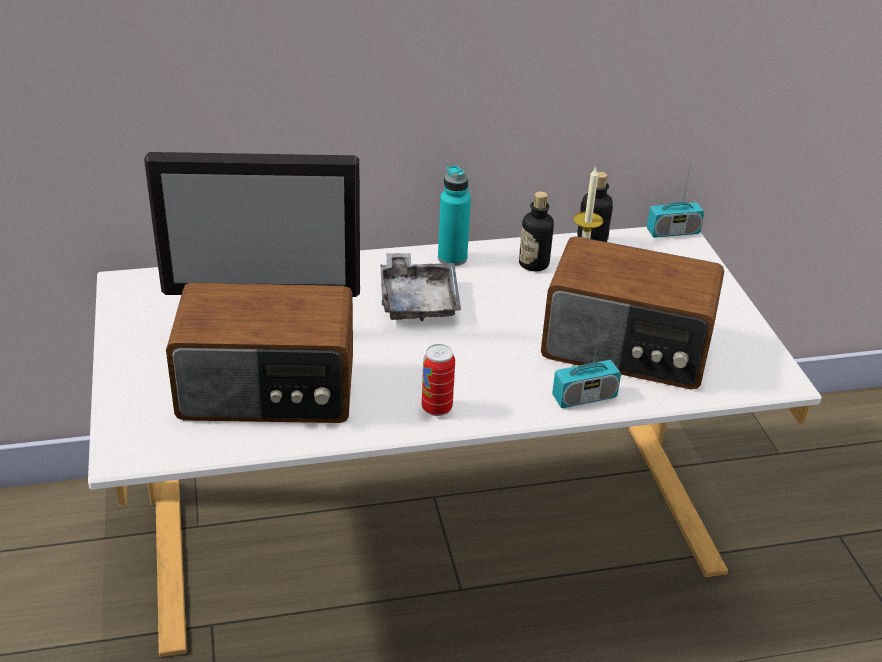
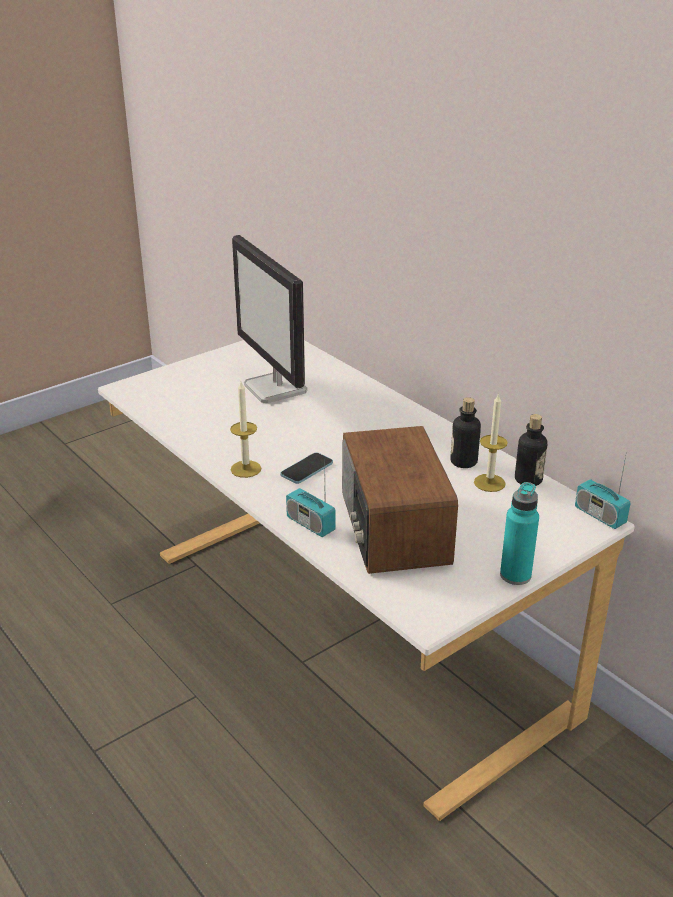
camera: 65 degrees right, 5 degrees down
(268, 391) = (213, 409): radio -> none
(418, 300) = (362, 429): grey tray -> none
(436, 408) = (246, 469): can -> candle
(452, 258) = (430, 428): turquoise bottle -> turquoise bottle (515, 575)
(472, 364) = (307, 469): none -> phone

